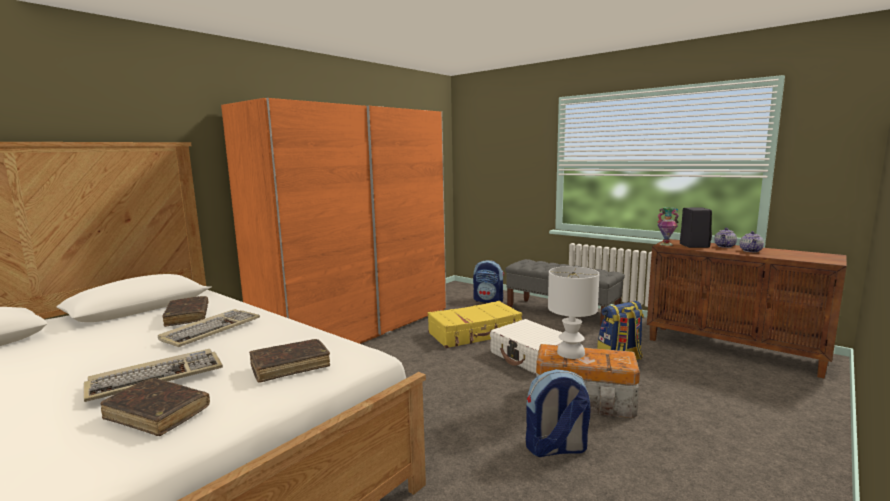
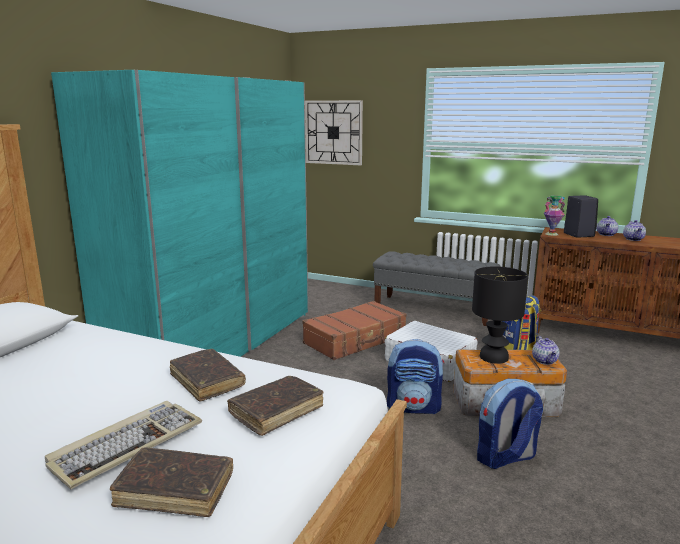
camera: 15 degrees left, 5 degrees up
(187, 316) = (75, 358): brown book -> brown book (207, 381)
(211, 330) = (129, 374): keyboard -> none
(358, 330) = (217, 346): orange wardrobe -> turquoise wardrobe
(475, 333) = (355, 340): yellow suitcase -> brown suitcase
(484, 156) = (333, 132): none -> wall clock
(489, 300) = (349, 299): backpack -> backpack (414, 407)
(570, 353) = (493, 357): white table lamp -> black table lamp
(620, 360) = (545, 361): none -> teapot

